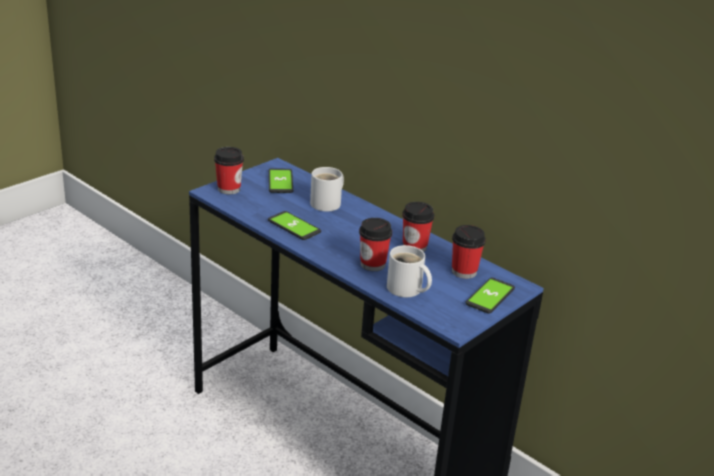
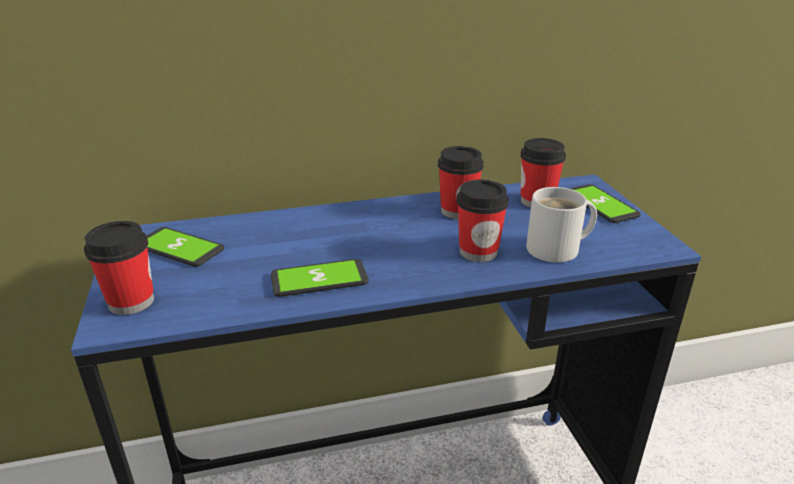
camera: 55 degrees left, 0 degrees up
(328, 203) = (288, 232): white mug -> none

